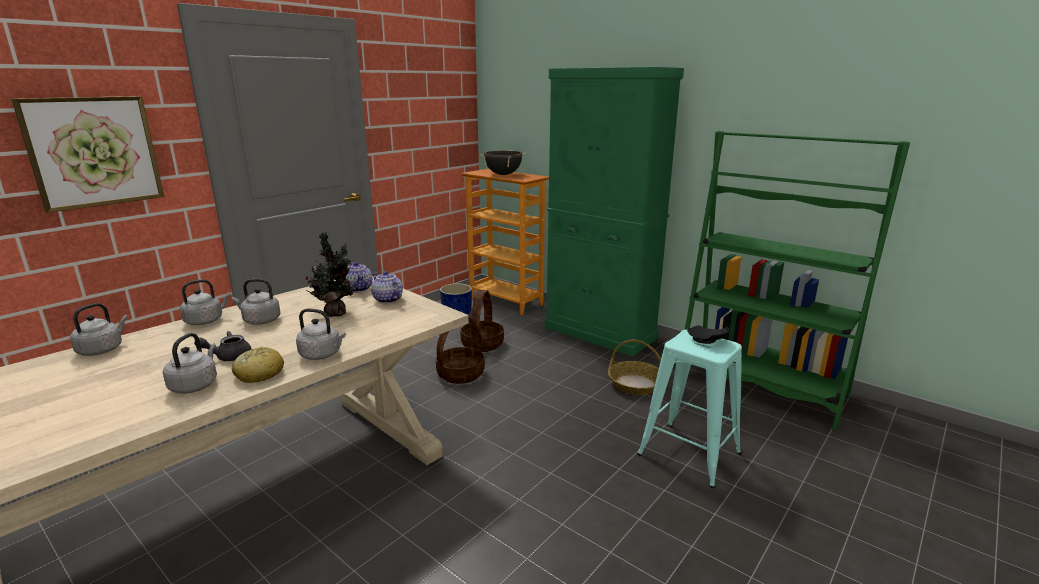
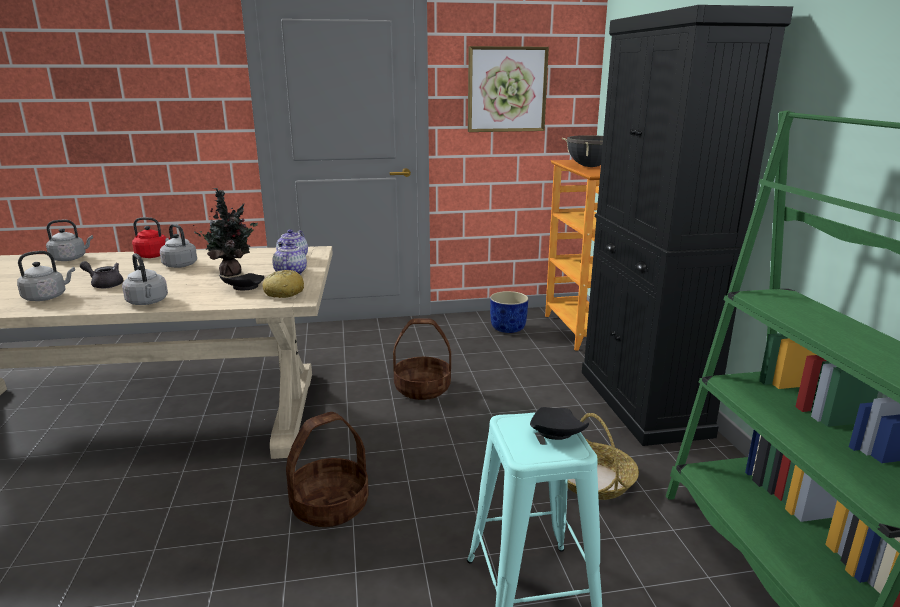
camera: 40 degrees right, 0 degrees up
(94, 152) = (159, 103): picture -> picture (507, 89)
(206, 321) = (154, 256): grey kettle -> red kettle
(259, 374) = (88, 302): bread -> bread (284, 293)
(378, 320) = (243, 288): none -> black plate
(482, 344) = (487, 366): basket -> basket (330, 505)
(600, 333) = (642, 402): green cabinet -> black cabinet

